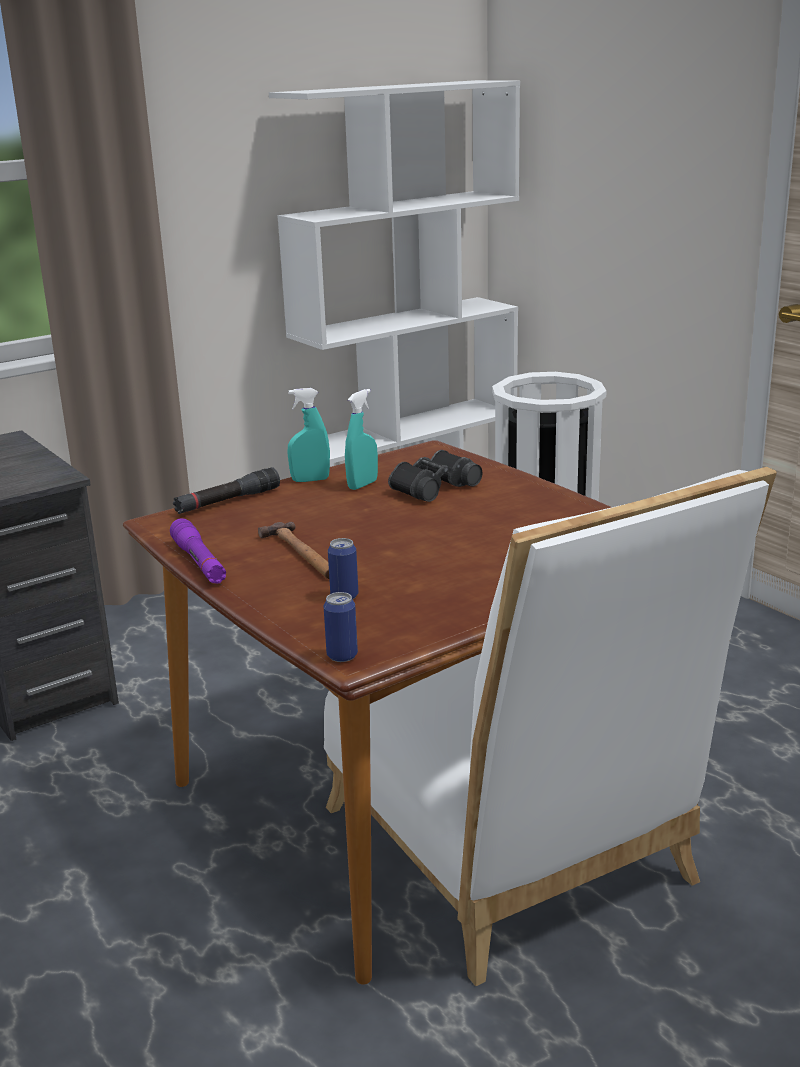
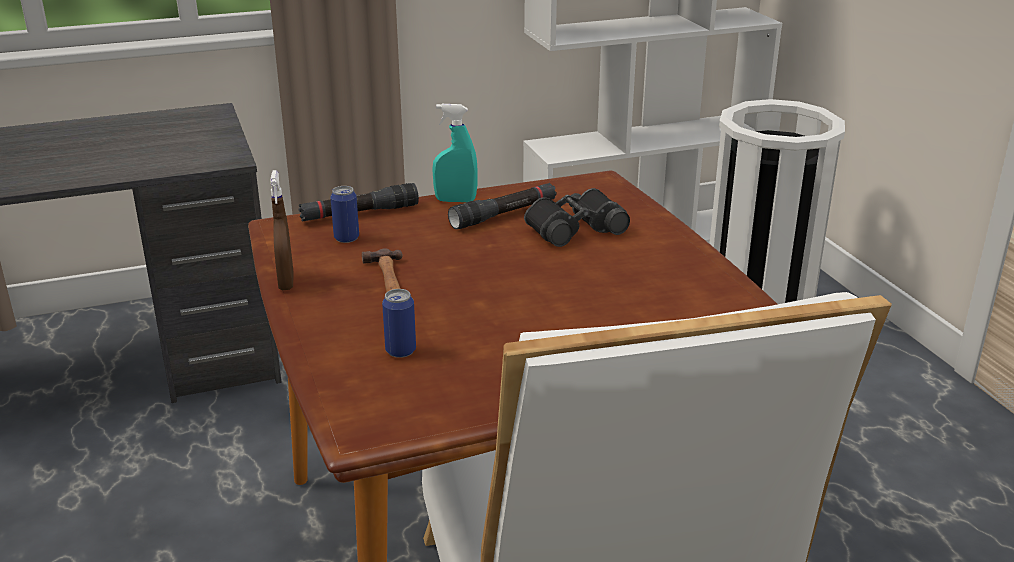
camera: 15 degrees right, 5 degrees up
(199, 562) = (286, 282): purple flashlight -> brown spray bottle
(342, 656) = (351, 427): can -> can (346, 238)
(362, 485) = (504, 214): turquoise spray bottle -> black flashlight

